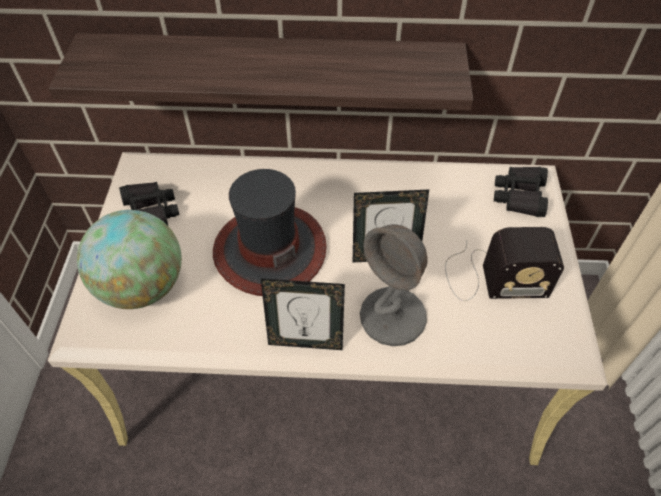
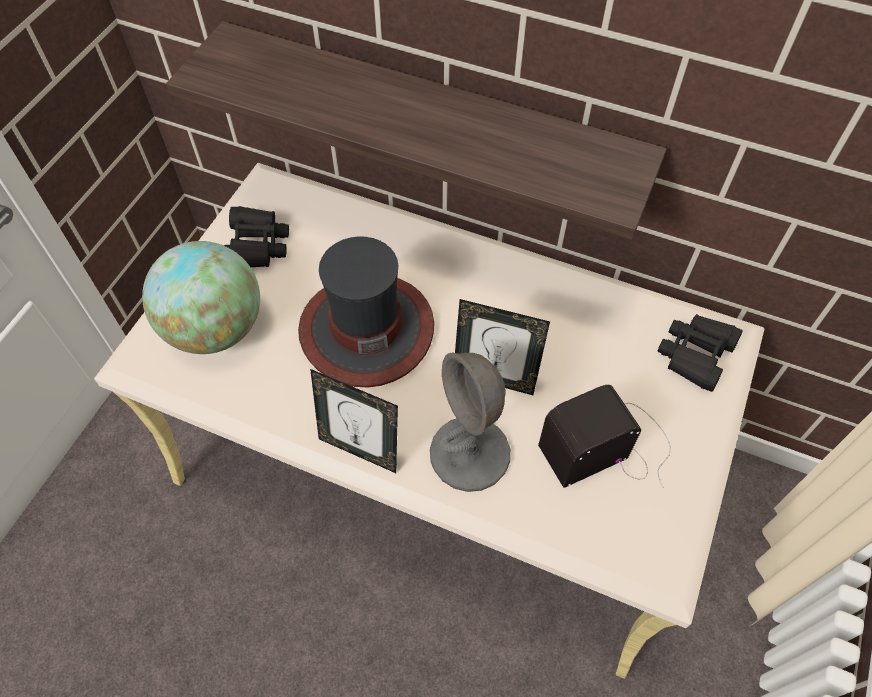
camera: 20 degrees right, 5 degrees up
(492, 277) = (609, 446): radio -> radio turned 135 degrees clockwise

